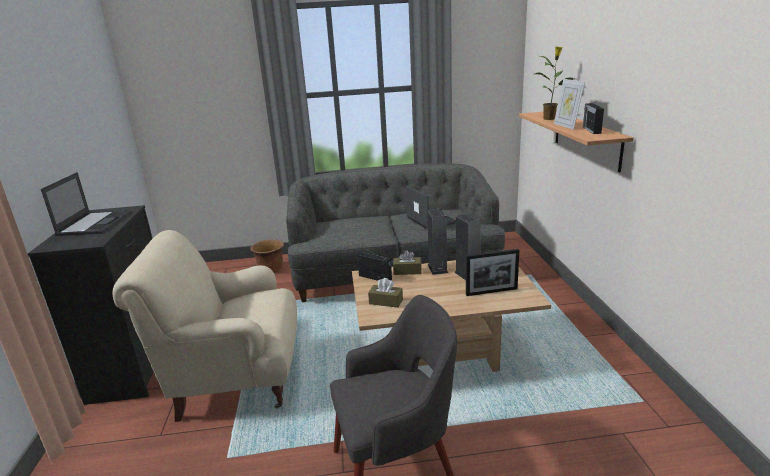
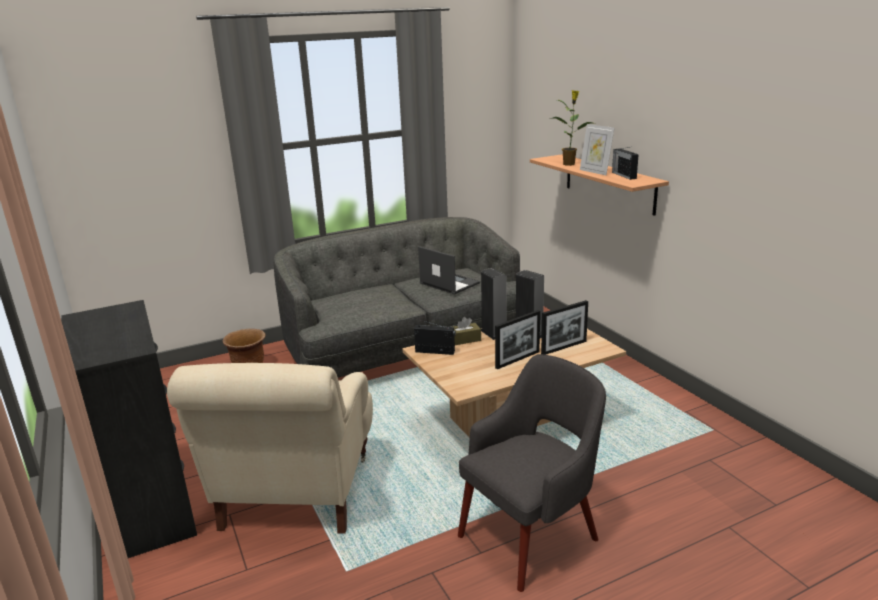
camera: 20 degrees left, 0 degrees up
(95, 223) = (104, 328): laptop -> none
(235, 379) = (295, 494): beige armchair -> beige armchair turned 60 degrees counterclockwise
(386, 302) = (466, 373): brown tissue box -> none
(440, 296) = (517, 360): none -> picture frame

